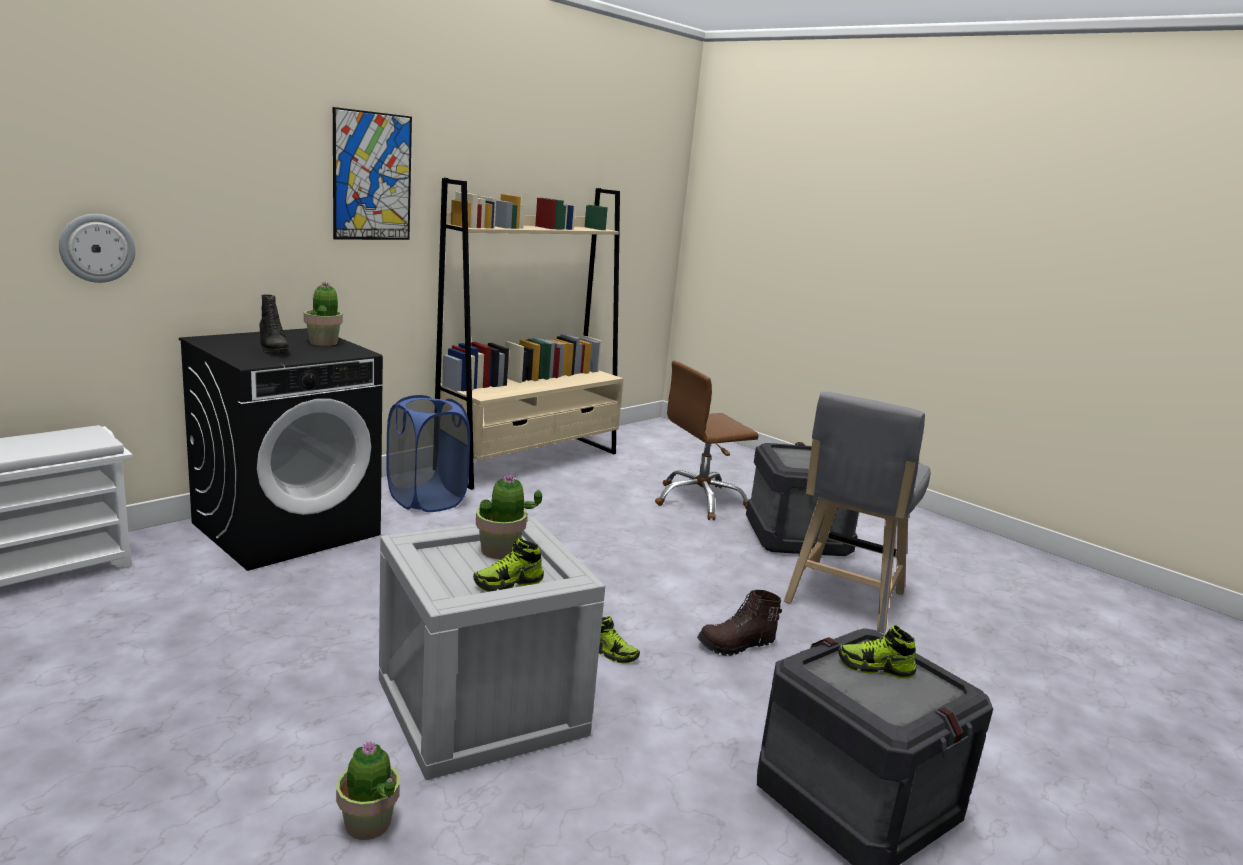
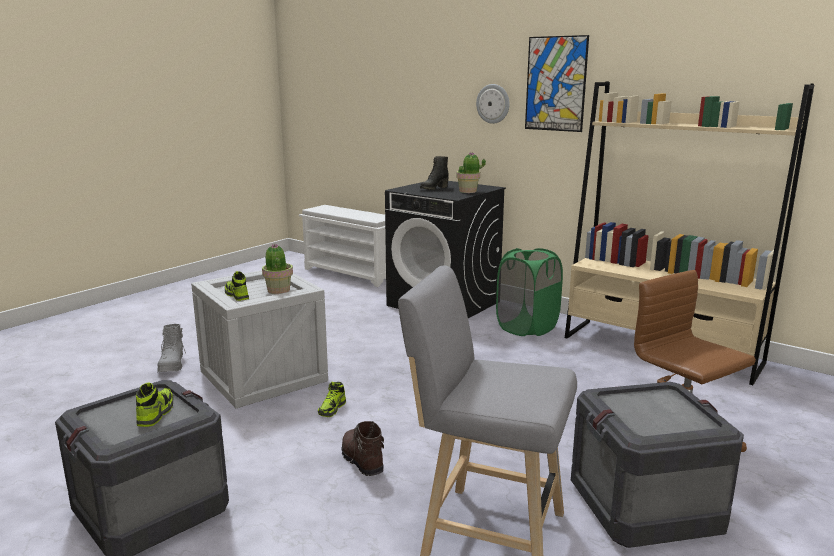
camera: 85 degrees right, 0 degrees up
(97, 248) = (409, 127): wall clock -> wall clock (493, 103)
(368, 824) = (172, 364): potted plant -> grey boot
(426, 500) = (527, 327): blue laundry basket -> green laundry basket

